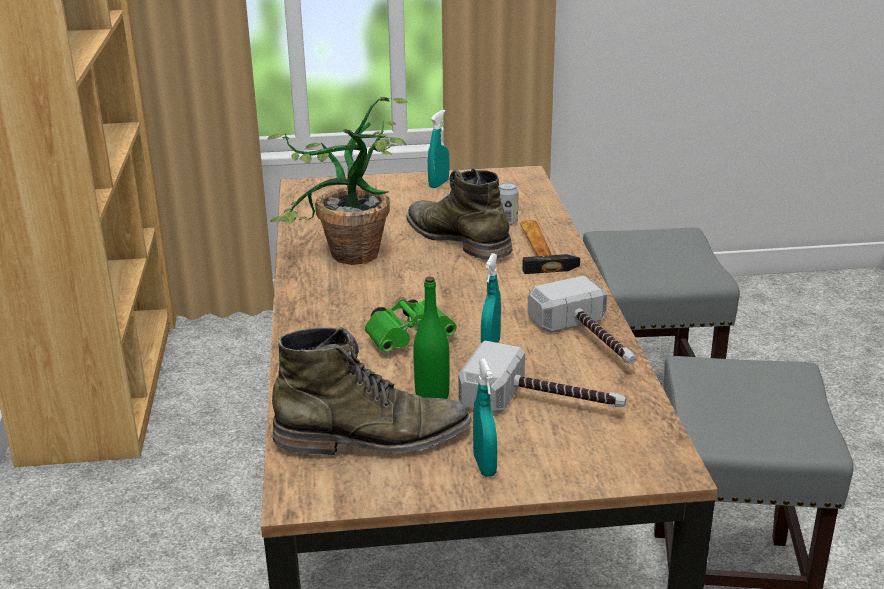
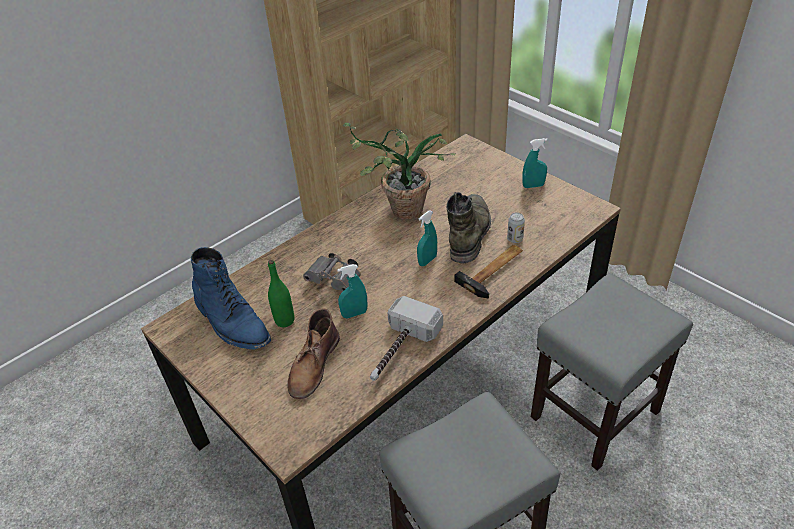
camera: 55 degrees right, 15 degrees up
(373, 438) = (232, 321): green boot -> blue boot
(411, 339) = (336, 281): green binoculars -> grey binoculars
(484, 465) = (237, 373): turquoise spray bottle -> turquoise spray bottle (427, 260)
(544, 403) = (313, 365): hammer -> brown boot

